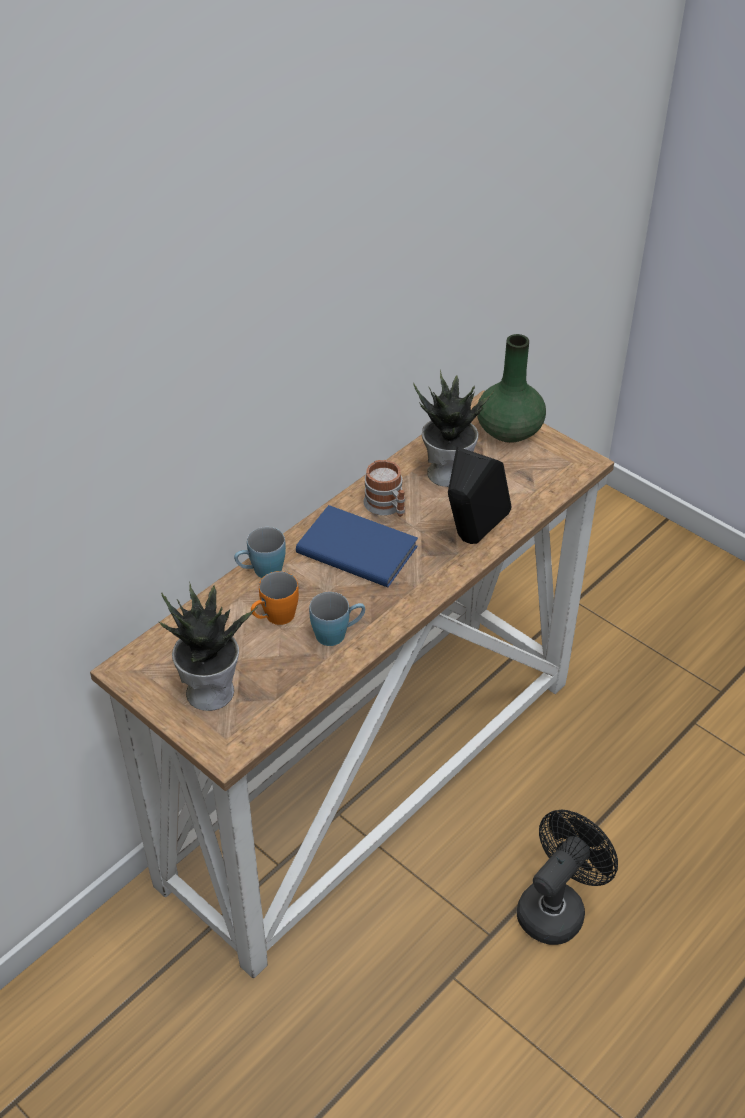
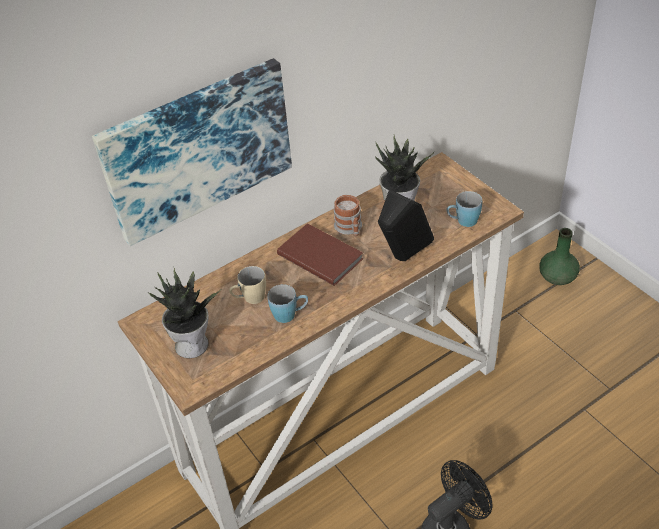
camera: 15 degrees right, 0 degrees up
(197, 413) = (197, 149): none -> picture
(261, 571) = (250, 265): blue mug -> blue mug (462, 221)
(274, 618) = (249, 299): orange mug -> beige mug
(357, 548) = (320, 255): blue book -> brown book
(508, 430) = (452, 182): green vase -> green vase (557, 277)

